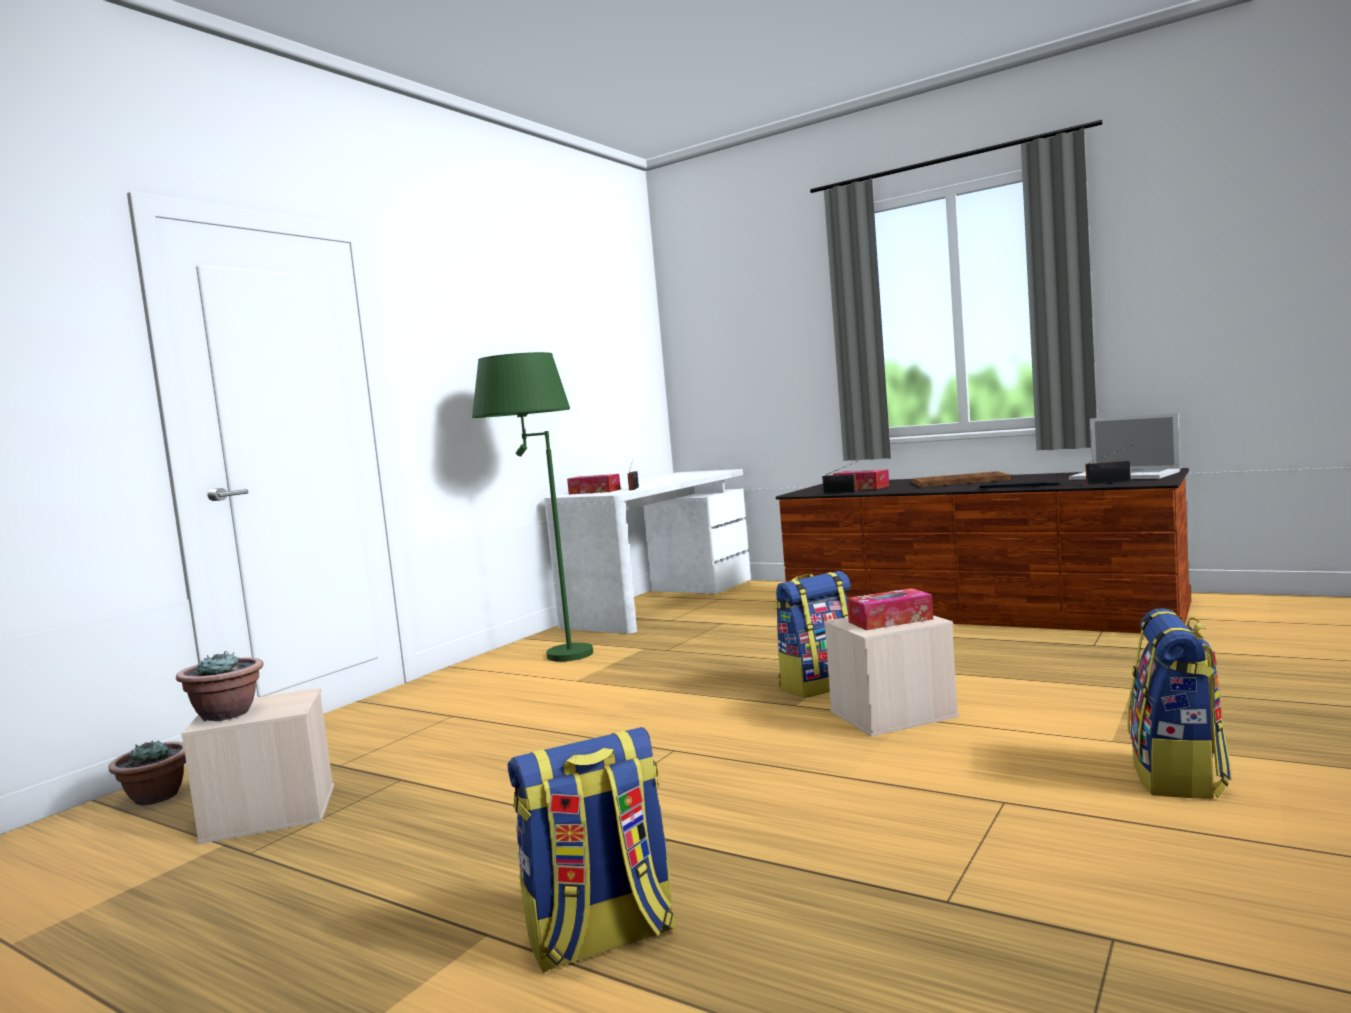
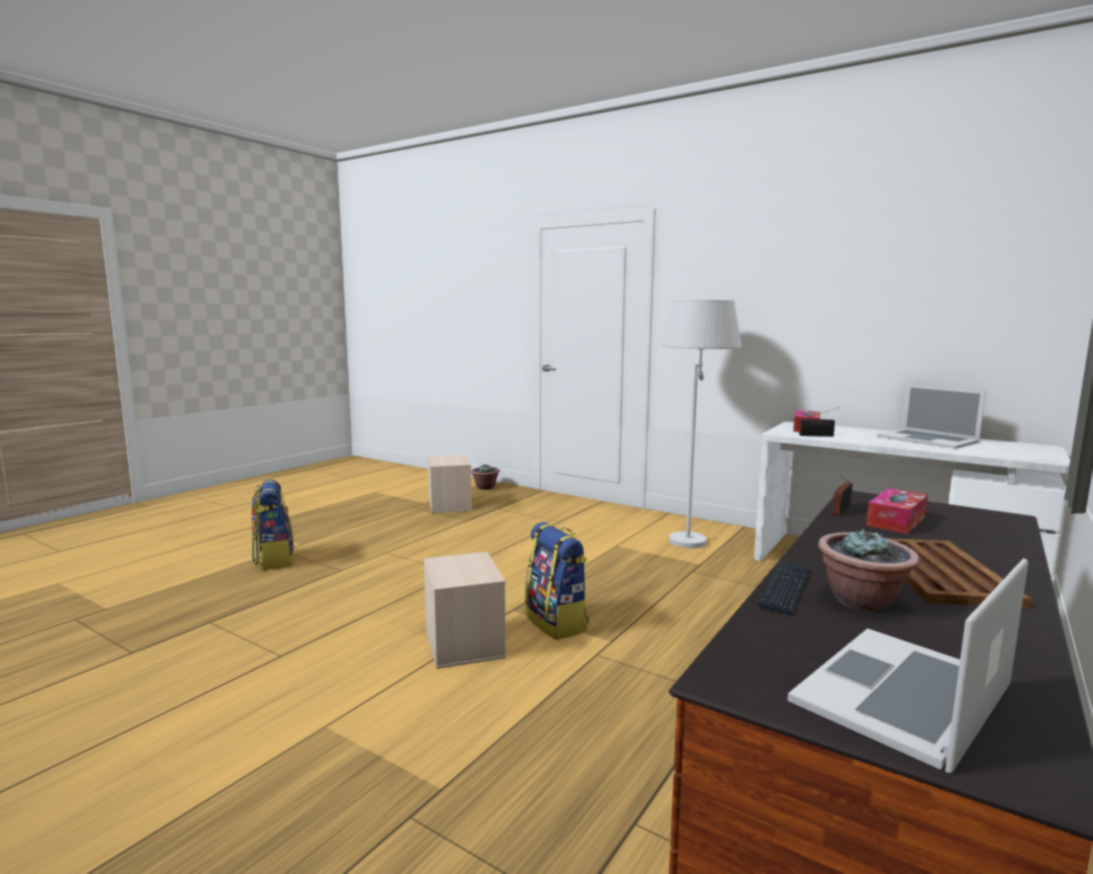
camera: 90 degrees right, 5 degrees up
(227, 714) = (444, 458): potted plant -> potted plant (862, 601)
(547, 654) = (692, 535): green floor lamp -> white floor lamp
(652, 480) = (927, 439): none -> laptop
(890, 620) = (460, 569): tissue box -> none
(1111, 482) = (763, 648): radio -> none
(1178, 776) = (237, 733): backpack -> none

